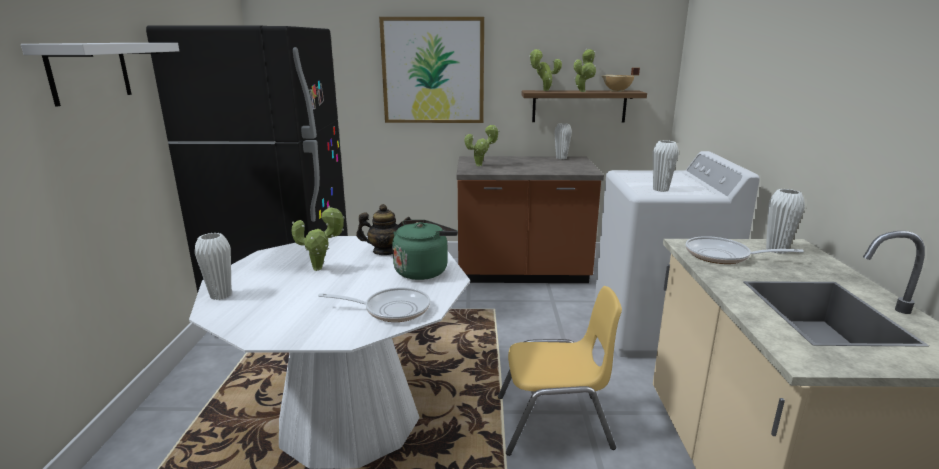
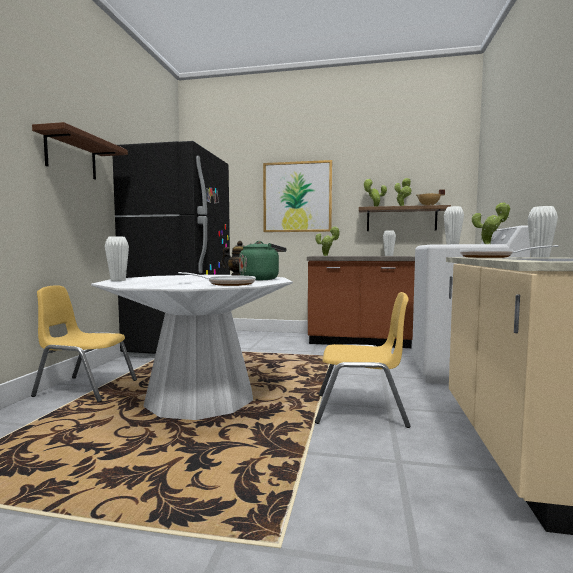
camera: 10 degrees right, 15 degrees down
(89, 72) = (71, 156): white shelf -> brown shelf
(182, 416) = (86, 388): none -> yellow chair
(321, 269) = (191, 278): potted plant -> potted plant (489, 244)

